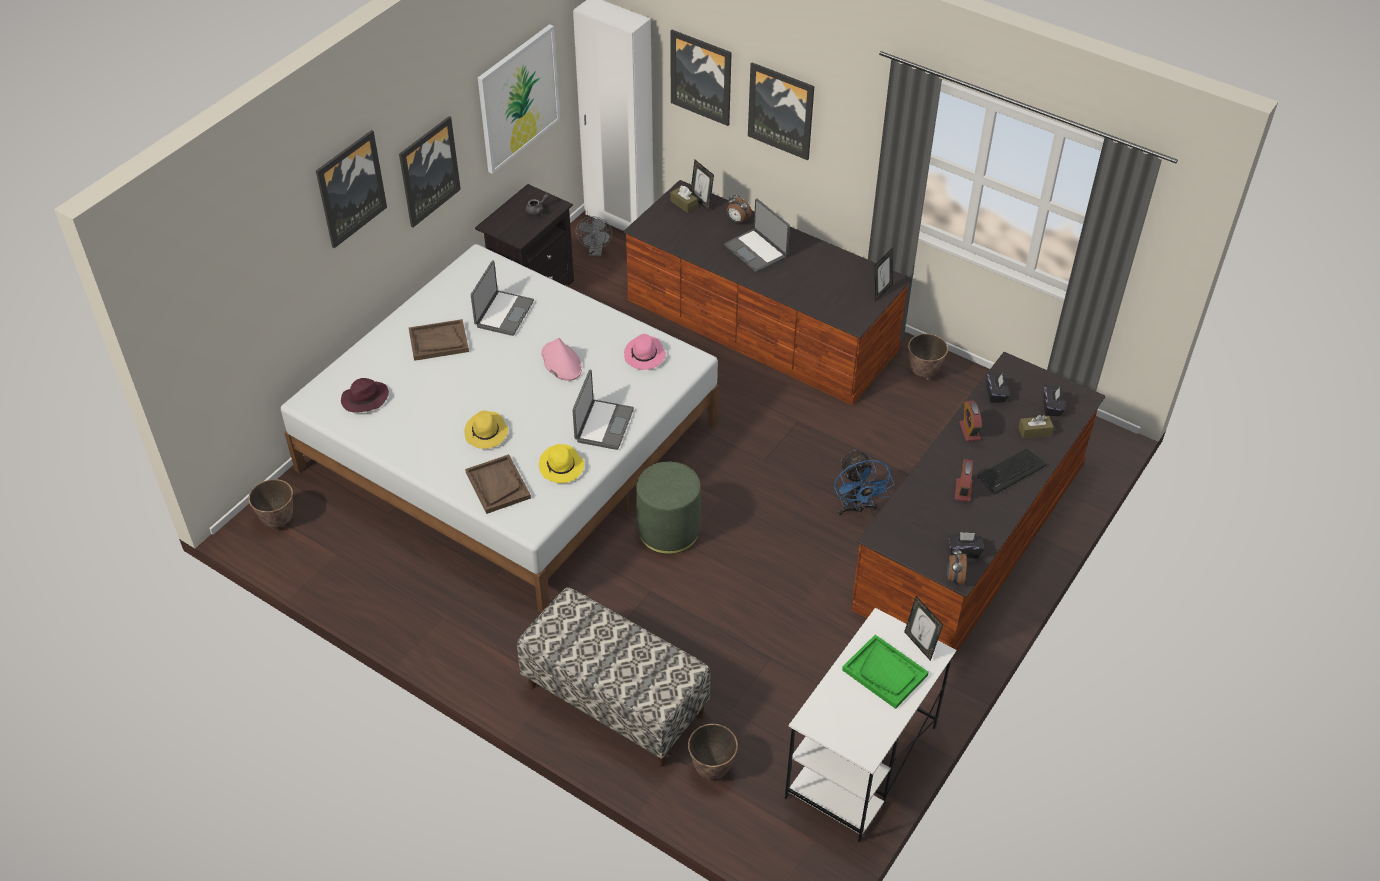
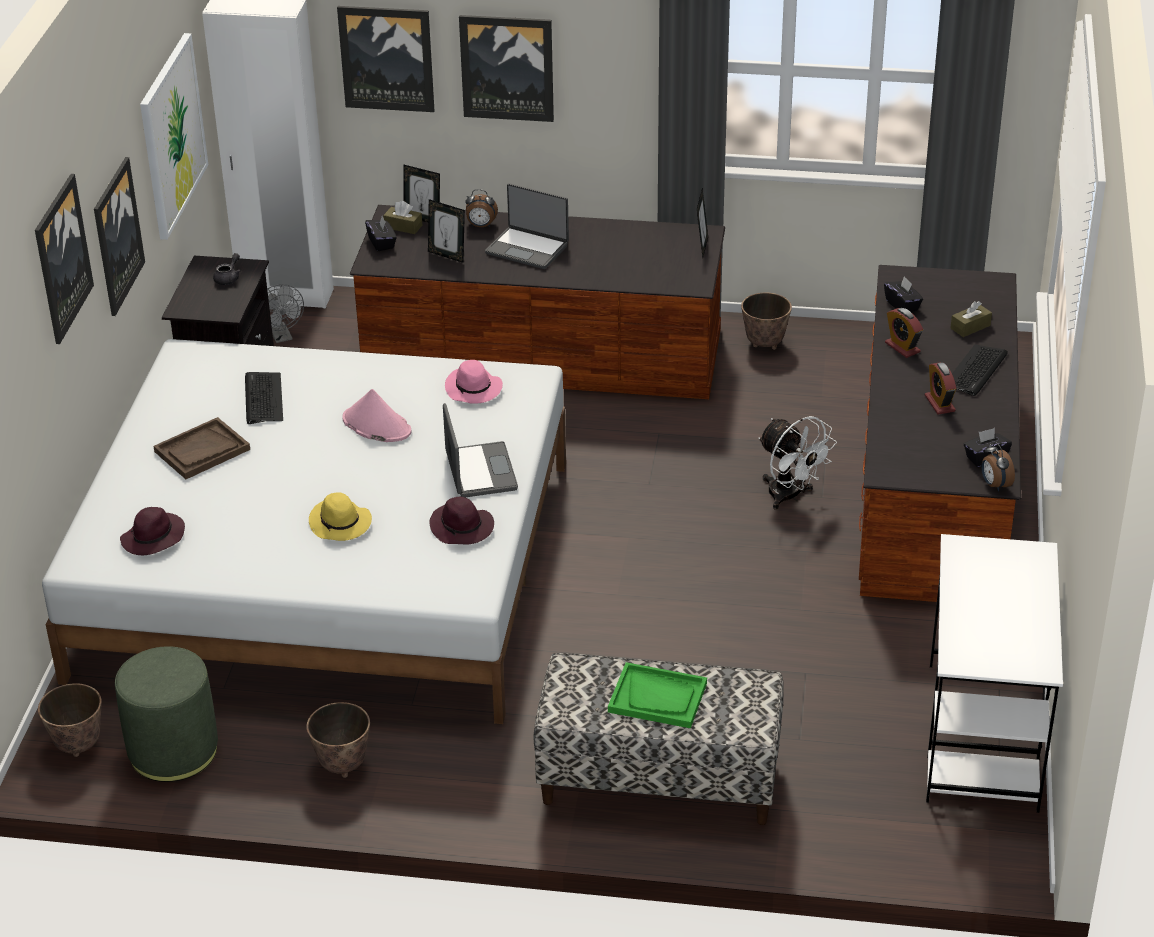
camera: 25 degrees left, 10 degrees down
(497, 485) = (398, 571): brown tray -> none
(503, 313) = (263, 398): laptop -> keyboard
(561, 467) = (462, 528): yellow hat -> purple hat
(668, 530) = (590, 589): green ottoman -> green ottoman (173, 750)
(711, 768) = (823, 805): planter -> planter (342, 765)
(856, 508) = (790, 497): blue fan -> white fan
(885, 673) = (1000, 589): green tray -> green tray (658, 697)
(920, 644) = (1016, 551): picture frame -> picture frame (447, 255)
(1052, 407) = (970, 300): black tissue box -> black tissue box (382, 243)

